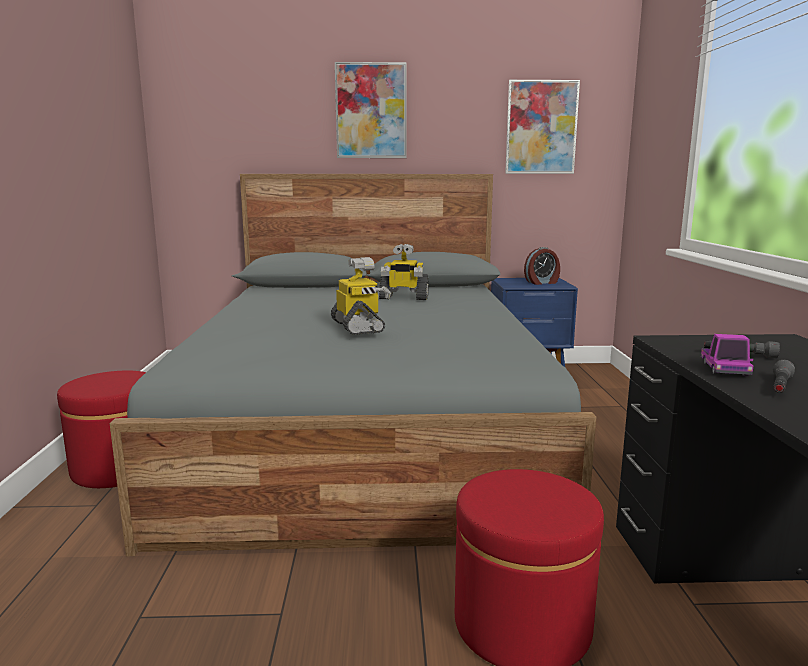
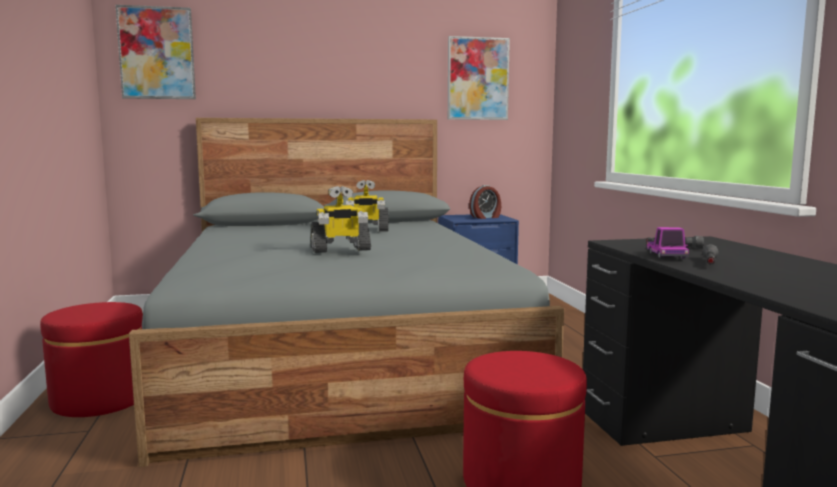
camera: 10 degrees left, 5 degrees down
(358, 327) = (340, 249): toy robot -> toy robot turned 105 degrees clockwise
(371, 111) = (323, 61): picture -> picture (157, 53)

